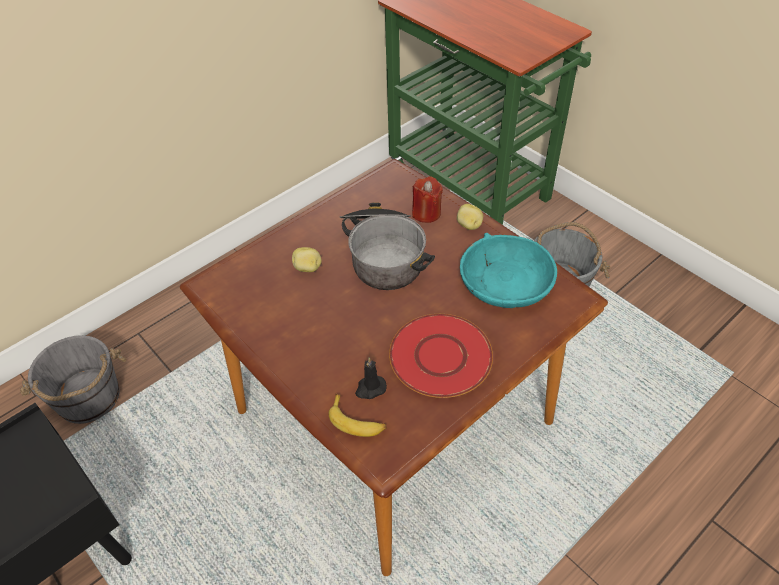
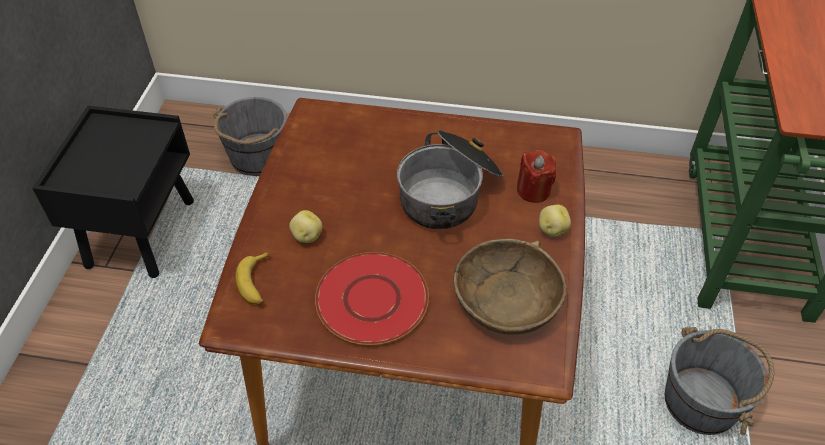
camera: 50 degrees right, 0 degrees up
(308, 268) = (386, 155): potato -> potato (306, 236)
(370, 388) = (296, 272): black candle -> none
(505, 282) = (507, 297): turquoise bowl -> brown bowl

